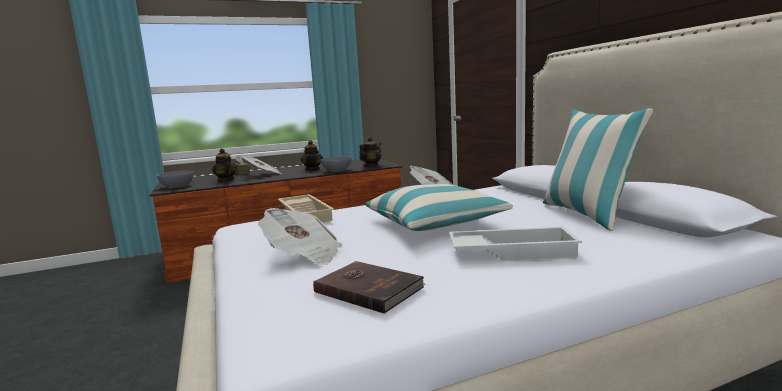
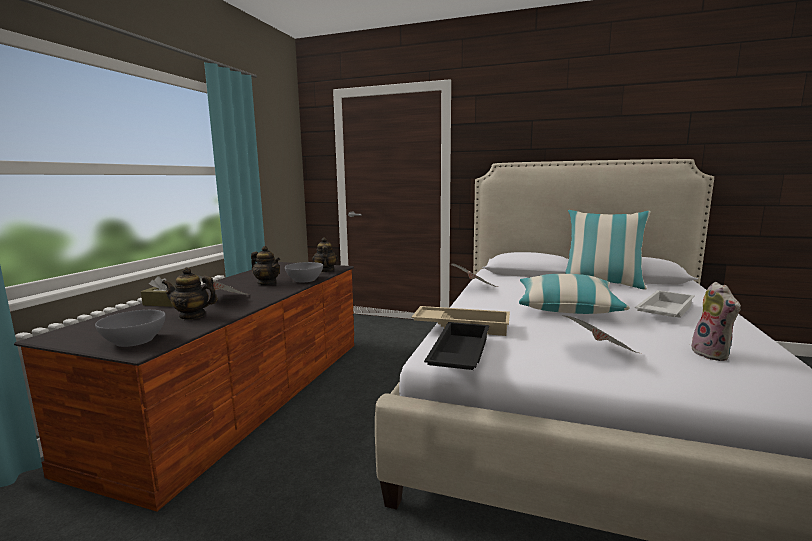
camera: 50 degrees left, 0 degrees up
(239, 227) = (458, 354): none -> black tray
(369, 289) = (713, 354): brown book -> plush toy

